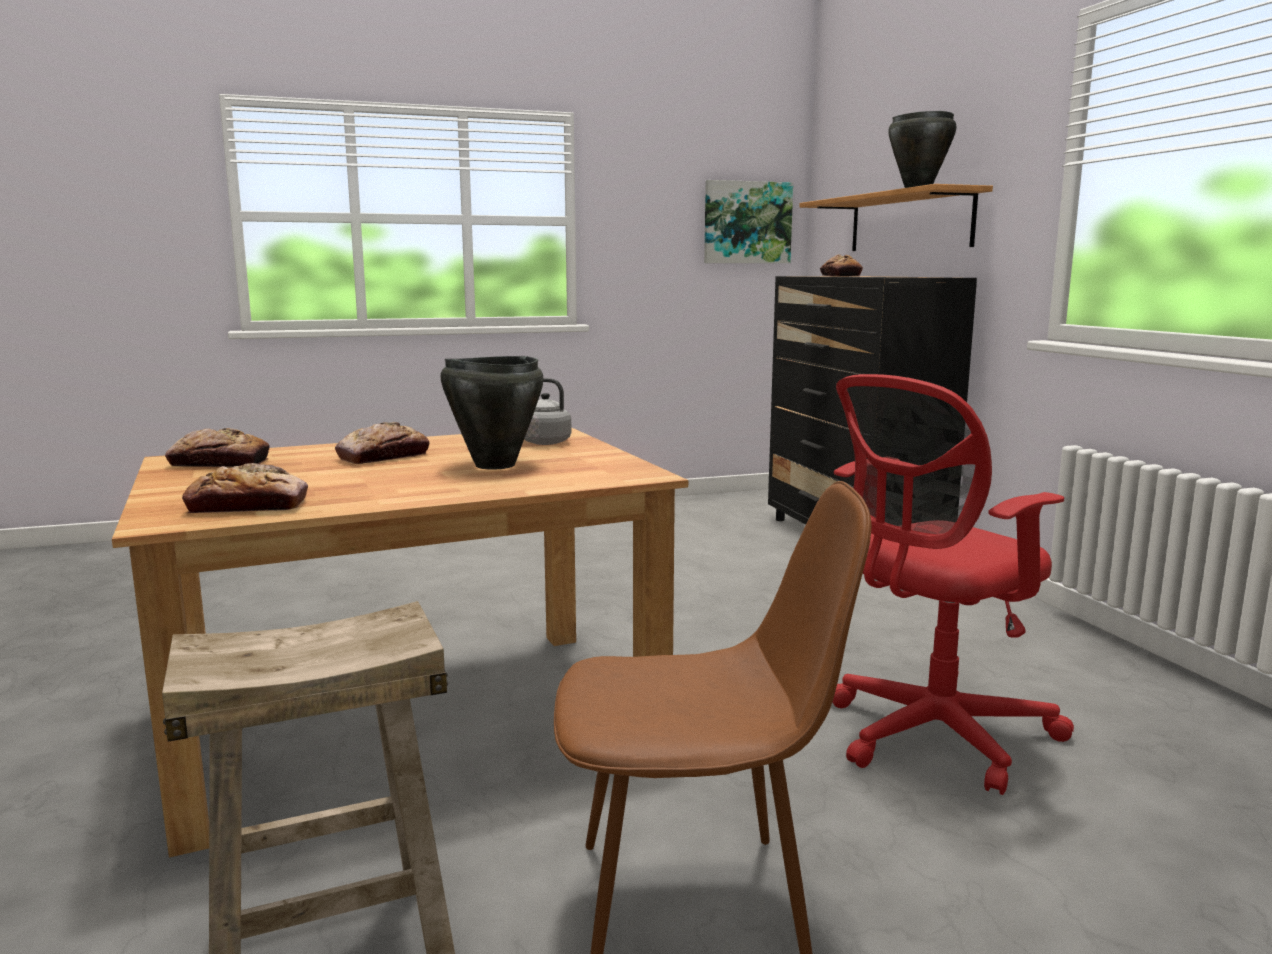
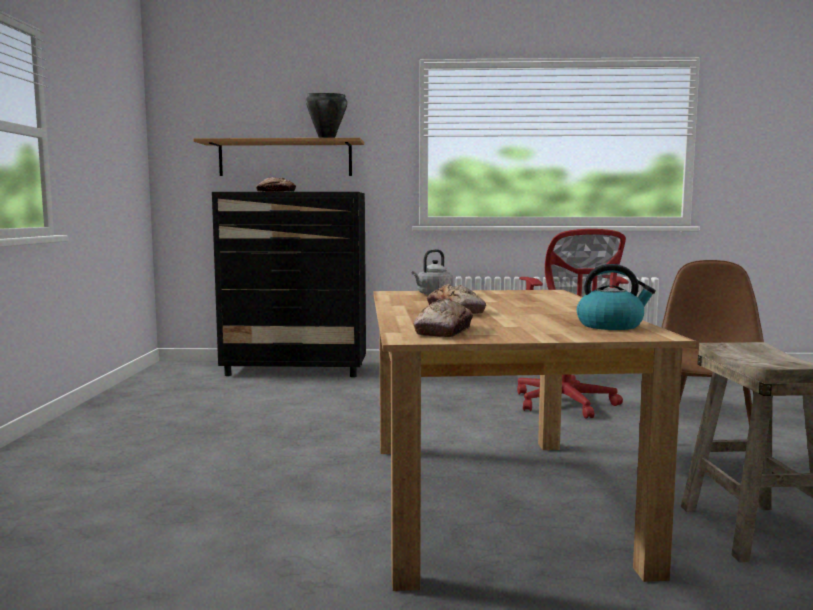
camera: 70 degrees left, 5 degrees down
(248, 506) = (611, 325): bread -> kettle
(494, 465) = (505, 301): black cooking pot -> none
(747, 222) = (126, 149): picture -> none

